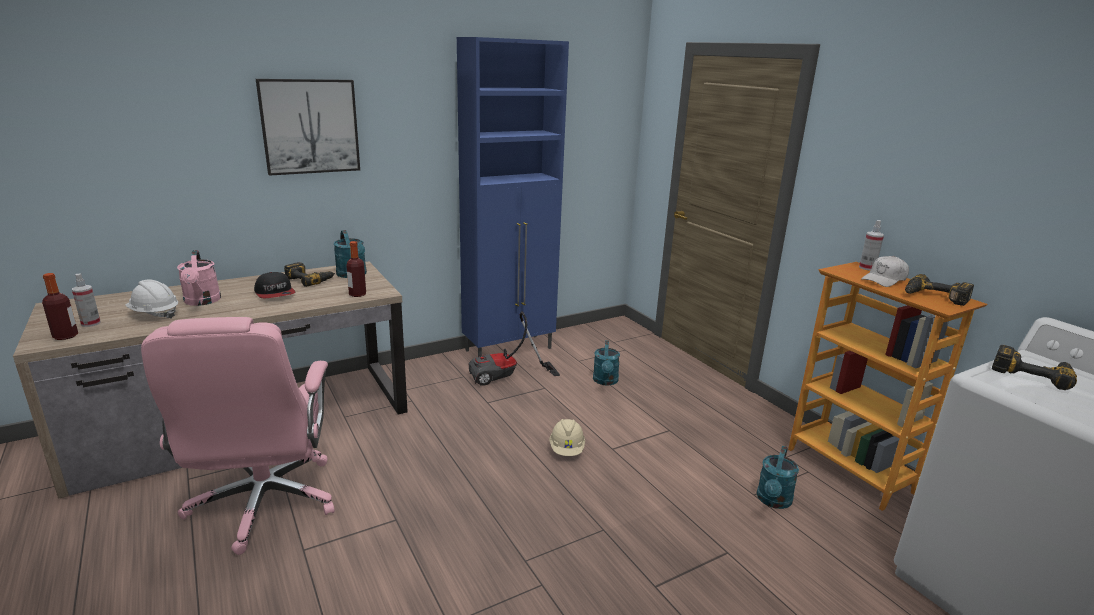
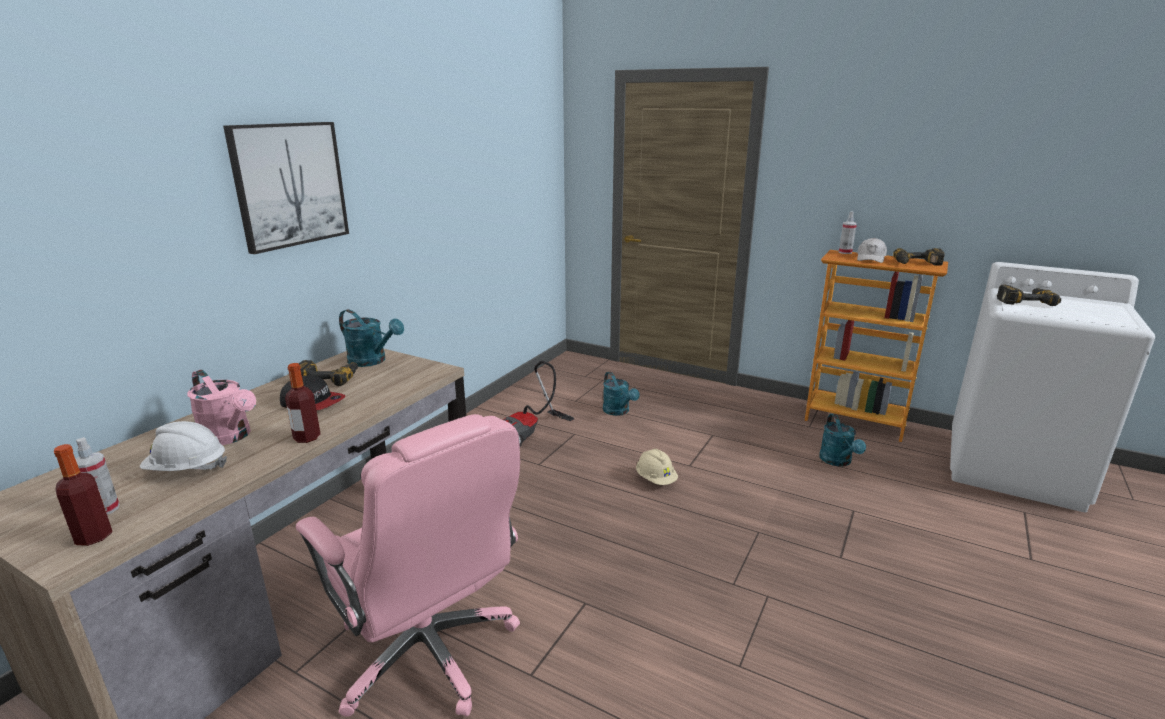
camera: 30 degrees left, 0 degrees up
(357, 294) = (414, 378): bottle -> bottle (307, 438)
(510, 349) = (500, 409): blue cabinet -> none

